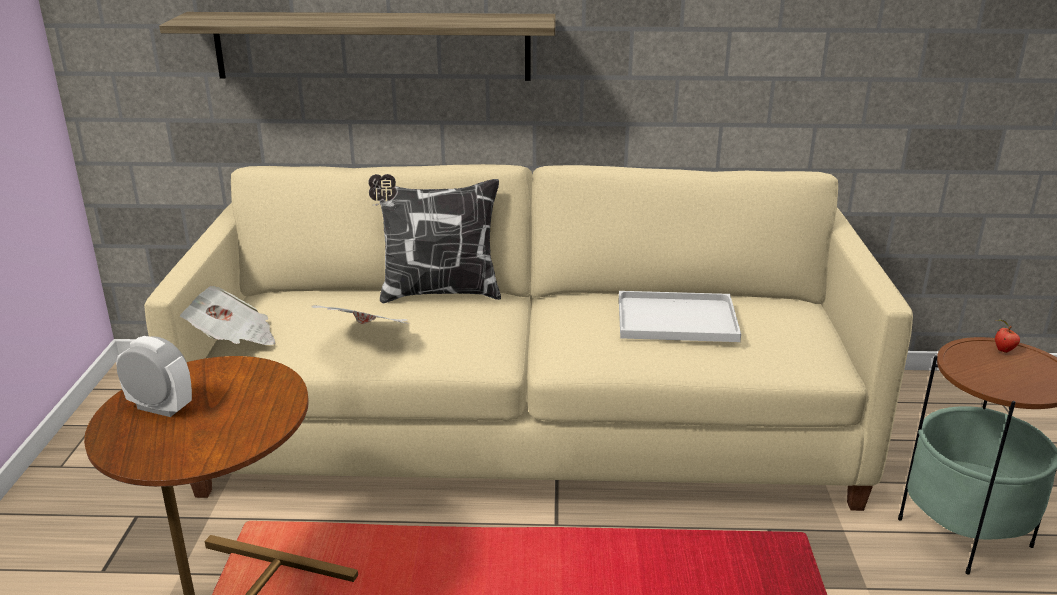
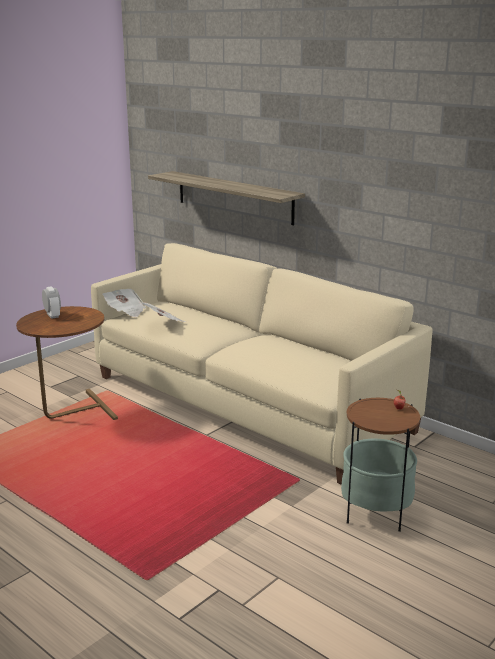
camera: 40 degrees right, 5 degrees down
(438, 292) = (219, 318): pillow -> none
(679, 318) = (290, 354): white tray -> none

